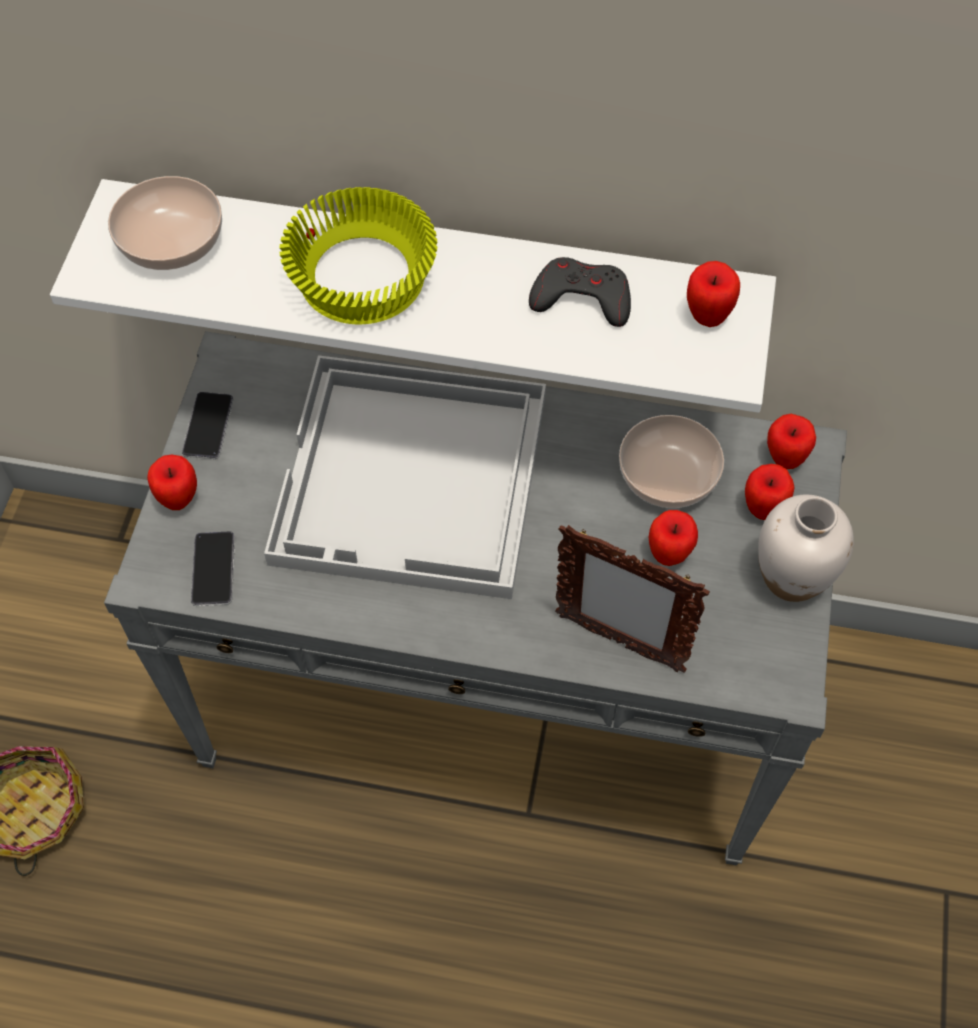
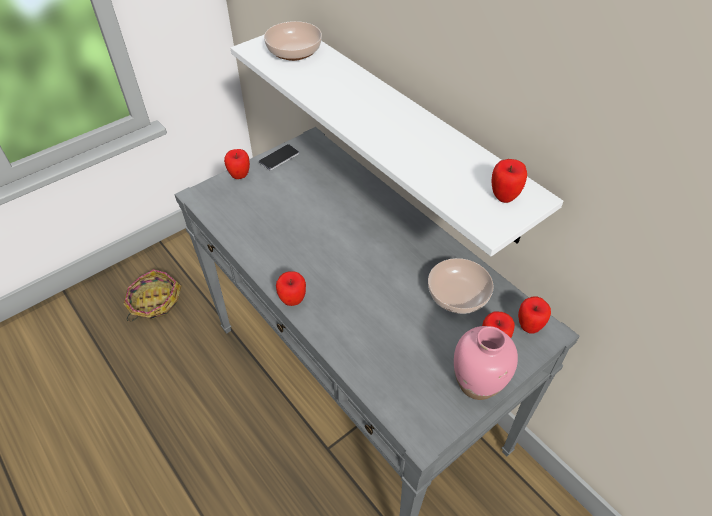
camera: 40 degrees right, 10 degrees down
(213, 569) = (224, 207): phone -> none
(361, 276) = (354, 98): yellow bowl -> none
(413, 481) = (337, 224): white tray -> none
(581, 298) = (445, 156): grey game controller -> none
(618, 642) = (357, 350): picture frame -> none
(668, 555) = (422, 329): apple -> apple (293, 301)
(792, 578) = (477, 384): white vase -> pink vase

